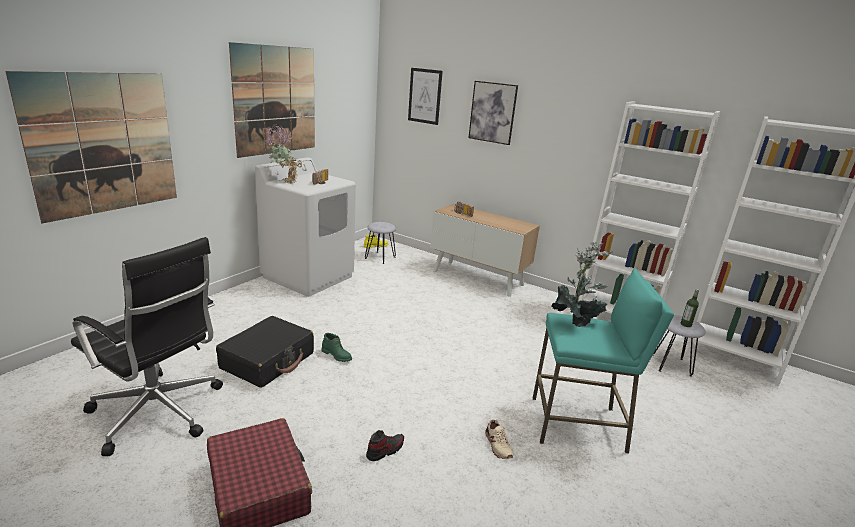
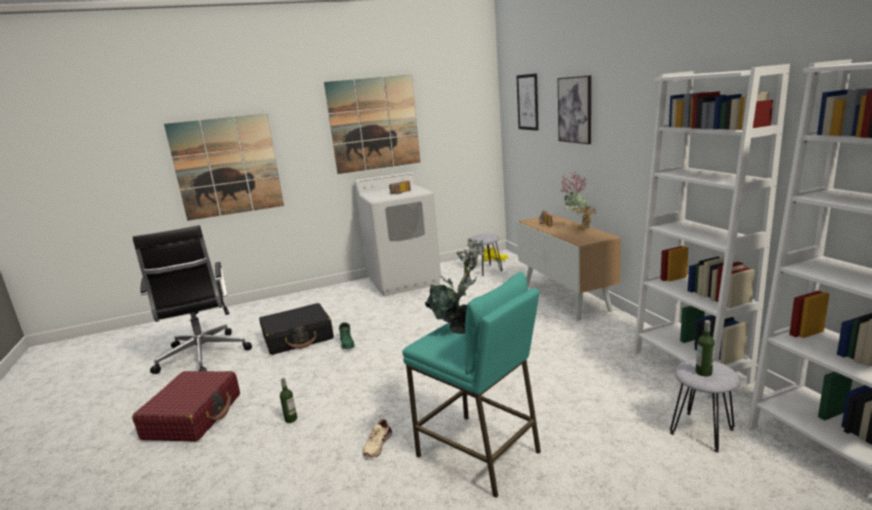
camera: 40 degrees right, 5 degrees down
(284, 182) = (370, 193): potted plant -> potted plant (577, 229)
(385, 450) = (291, 419): shoe -> bottle

